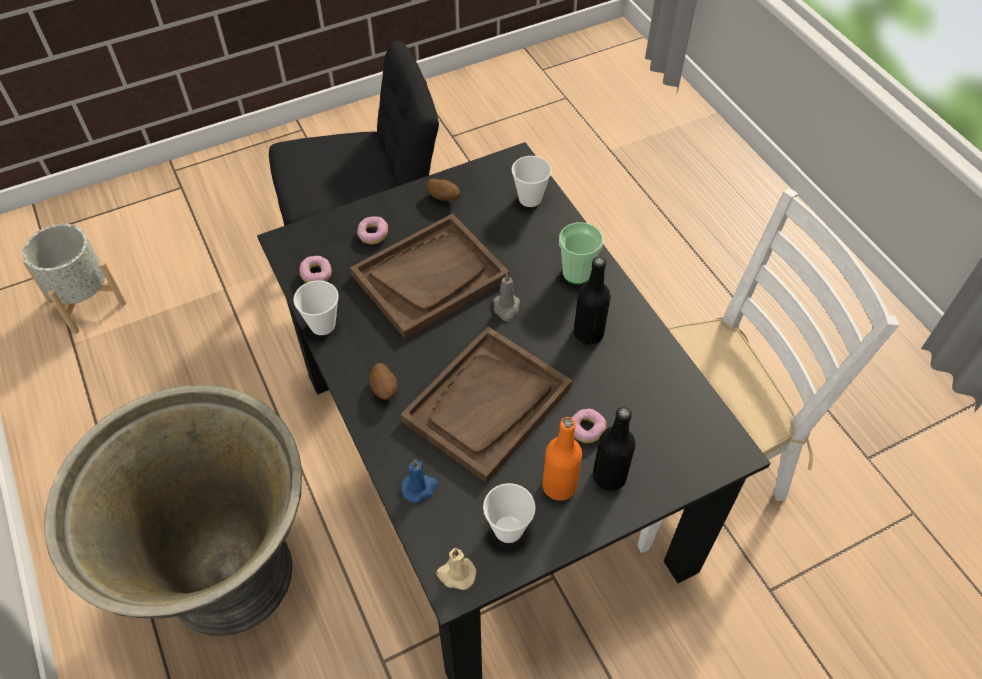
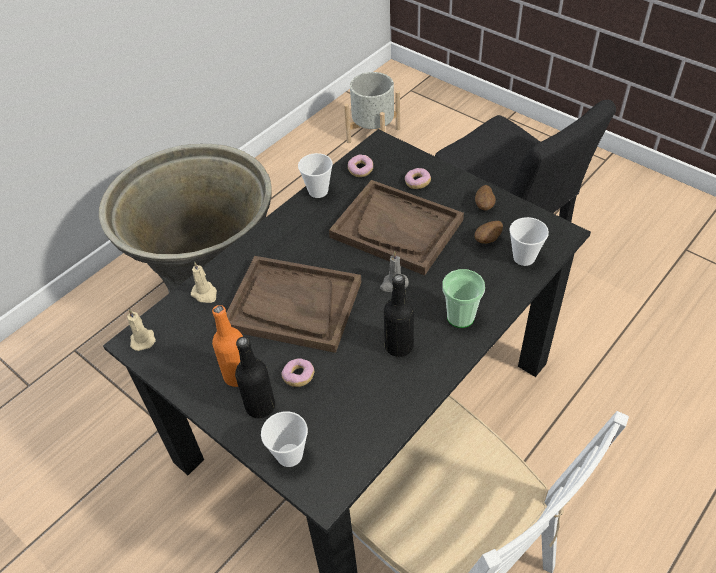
camera: 70 degrees right, 5 degrees down
(384, 389) = (279, 244): potato -> potato (488, 240)
(420, 487) = (205, 294): blue candle -> beige candle
(508, 529) = (188, 356): cup -> cup (289, 455)

